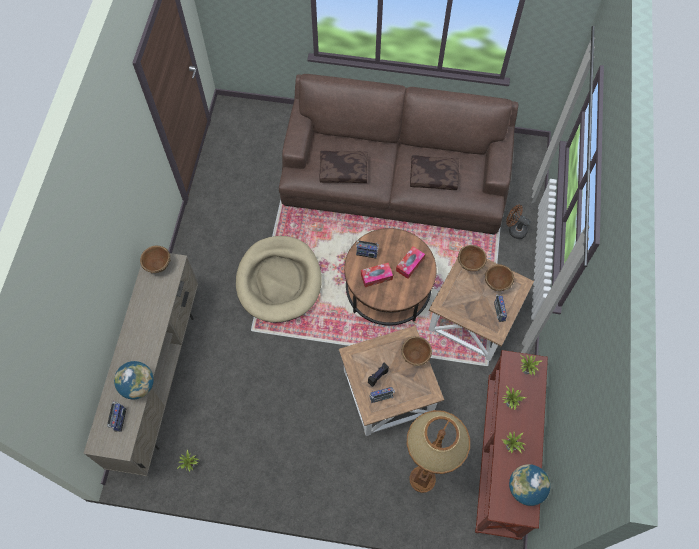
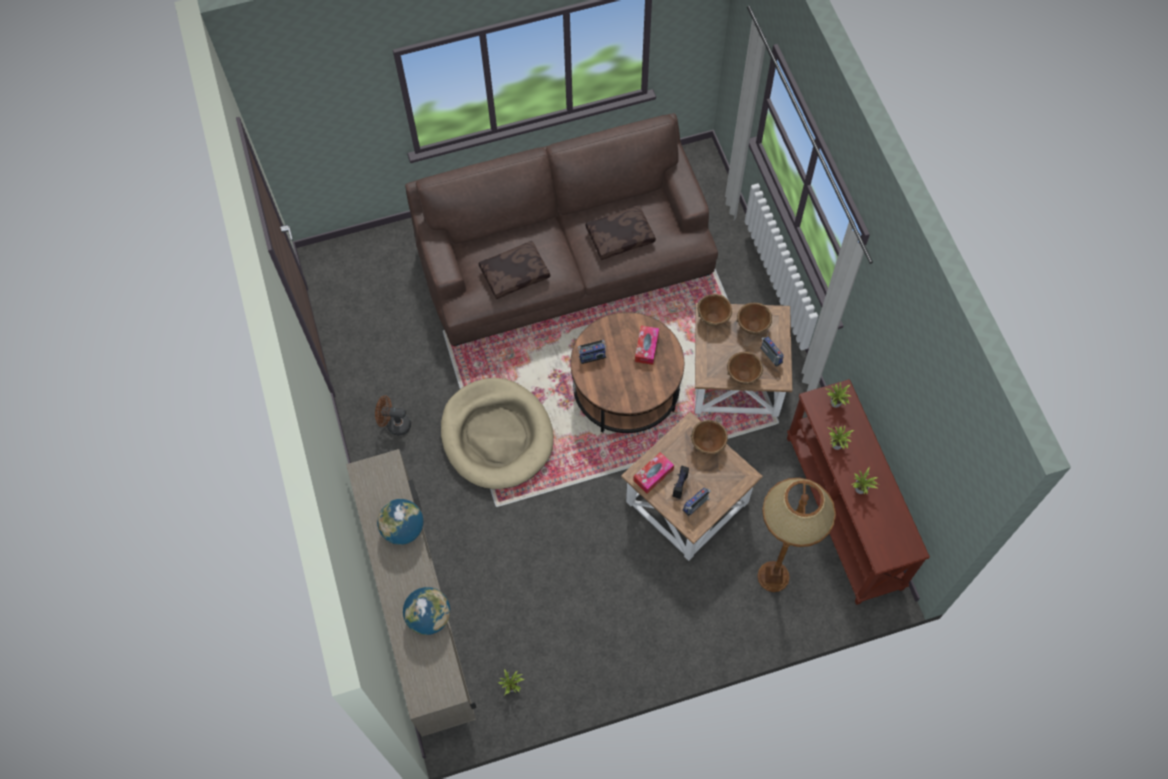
camera: 25 degrees left, 0 degrees up
(118, 419) = (428, 664): radio -> none
(158, 265) = (372, 475): brown bowl -> brown bowl (743, 376)
(376, 277) = (617, 378): tissue box -> tissue box (653, 475)
(514, 230) = (730, 259): brown fan -> brown fan (395, 424)
(525, 488) = (897, 524): globe -> globe (403, 529)

